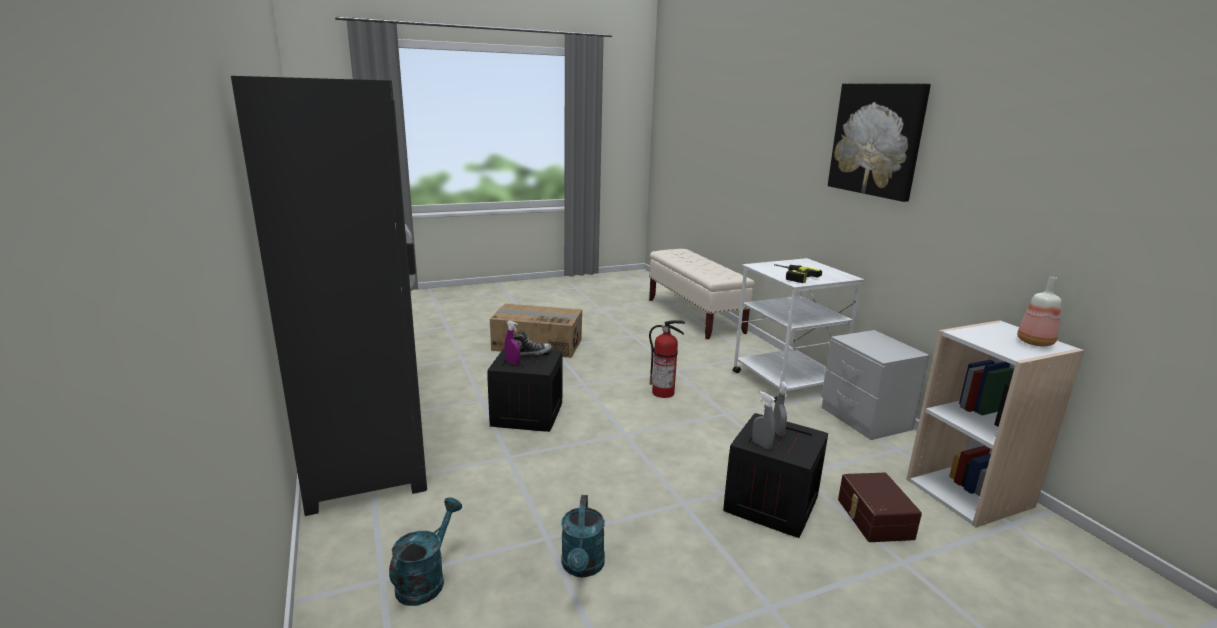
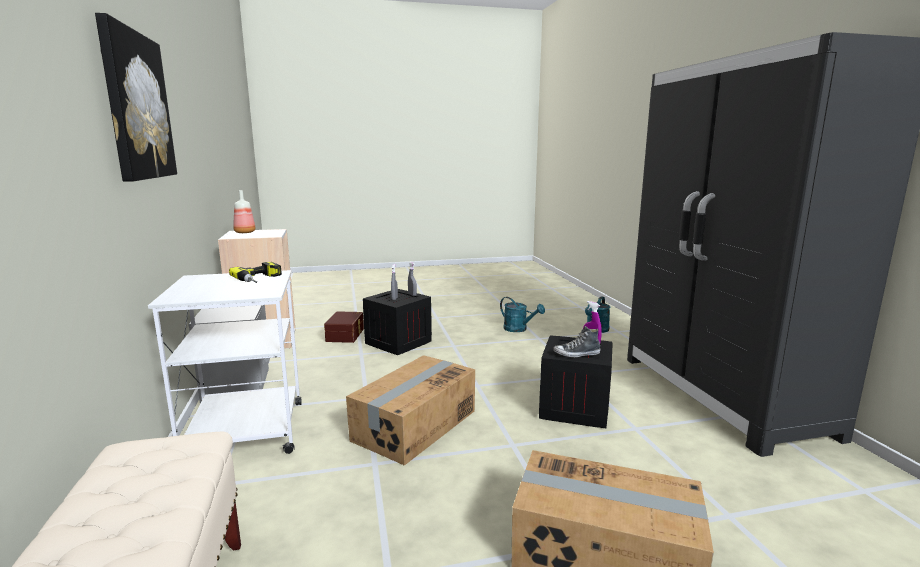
camera: 170 degrees left, 5 degrees down
(582, 567) = (519, 329): turquoise watering can -> turquoise watering can turned 120 degrees clockwise
(664, 392) = (414, 425): fire extinguisher -> cardboard box

